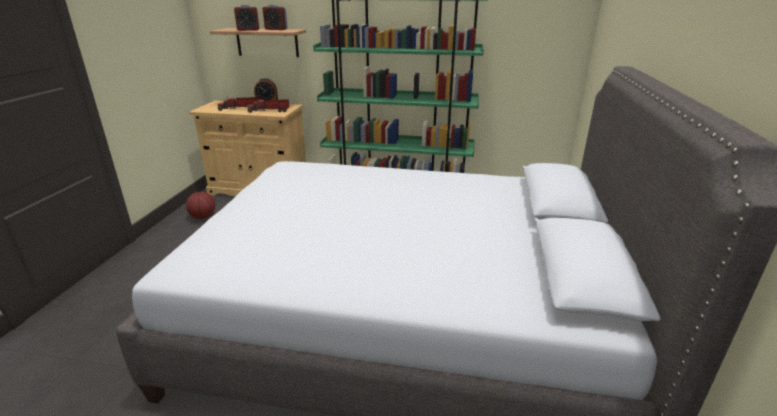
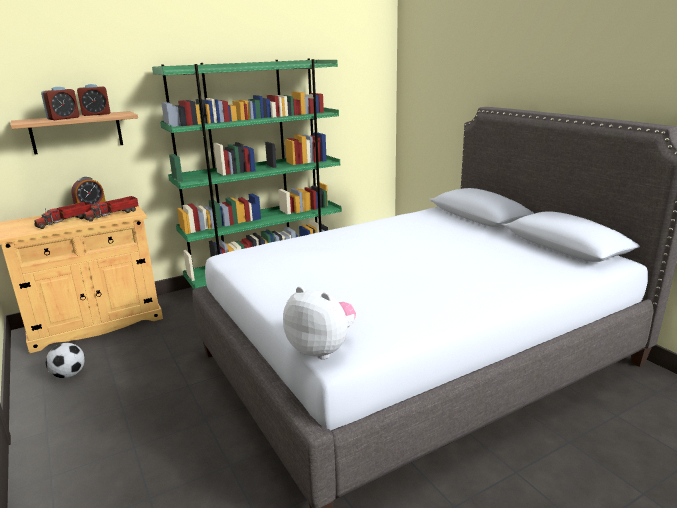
camera: 40 degrees left, 5 degrees down
(176, 260) = (322, 349): none -> plush toy
(203, 217) = (69, 375): basketball -> football

